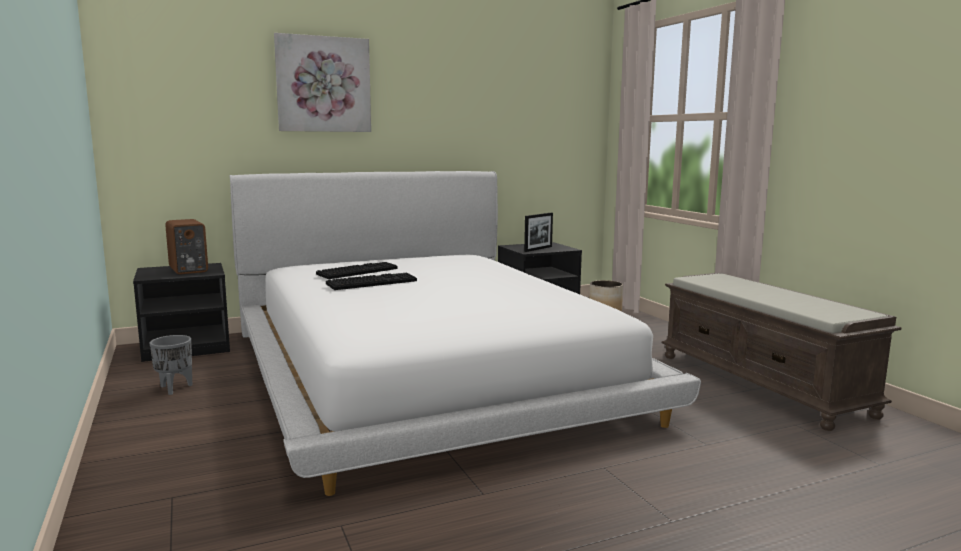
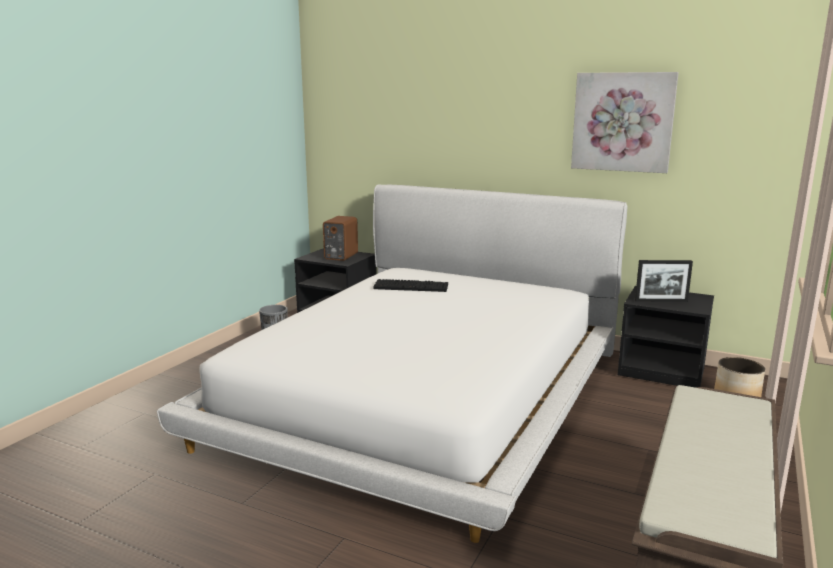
camera: 50 degrees right, 5 degrees up
(323, 84) = (462, 106): picture -> picture (622, 122)
(372, 282) = (387, 301): keyboard -> none

